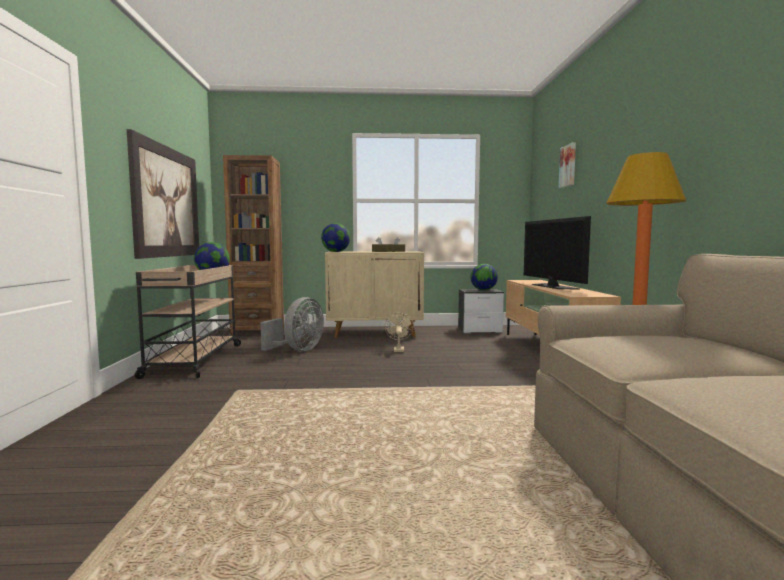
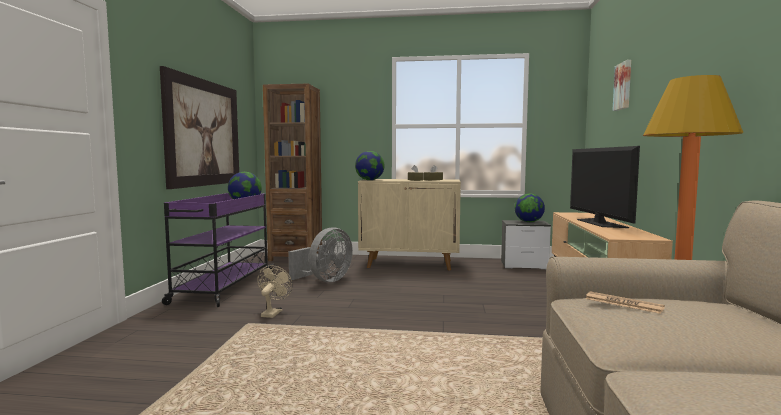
camera: 10 degrees right, 0 degrees up
(194, 360) = (223, 287): beige cart -> purple cart
(398, 349) = (426, 285): beige fan -> beige fan (273, 312)
(614, 337) = (623, 303): none -> newspaper

